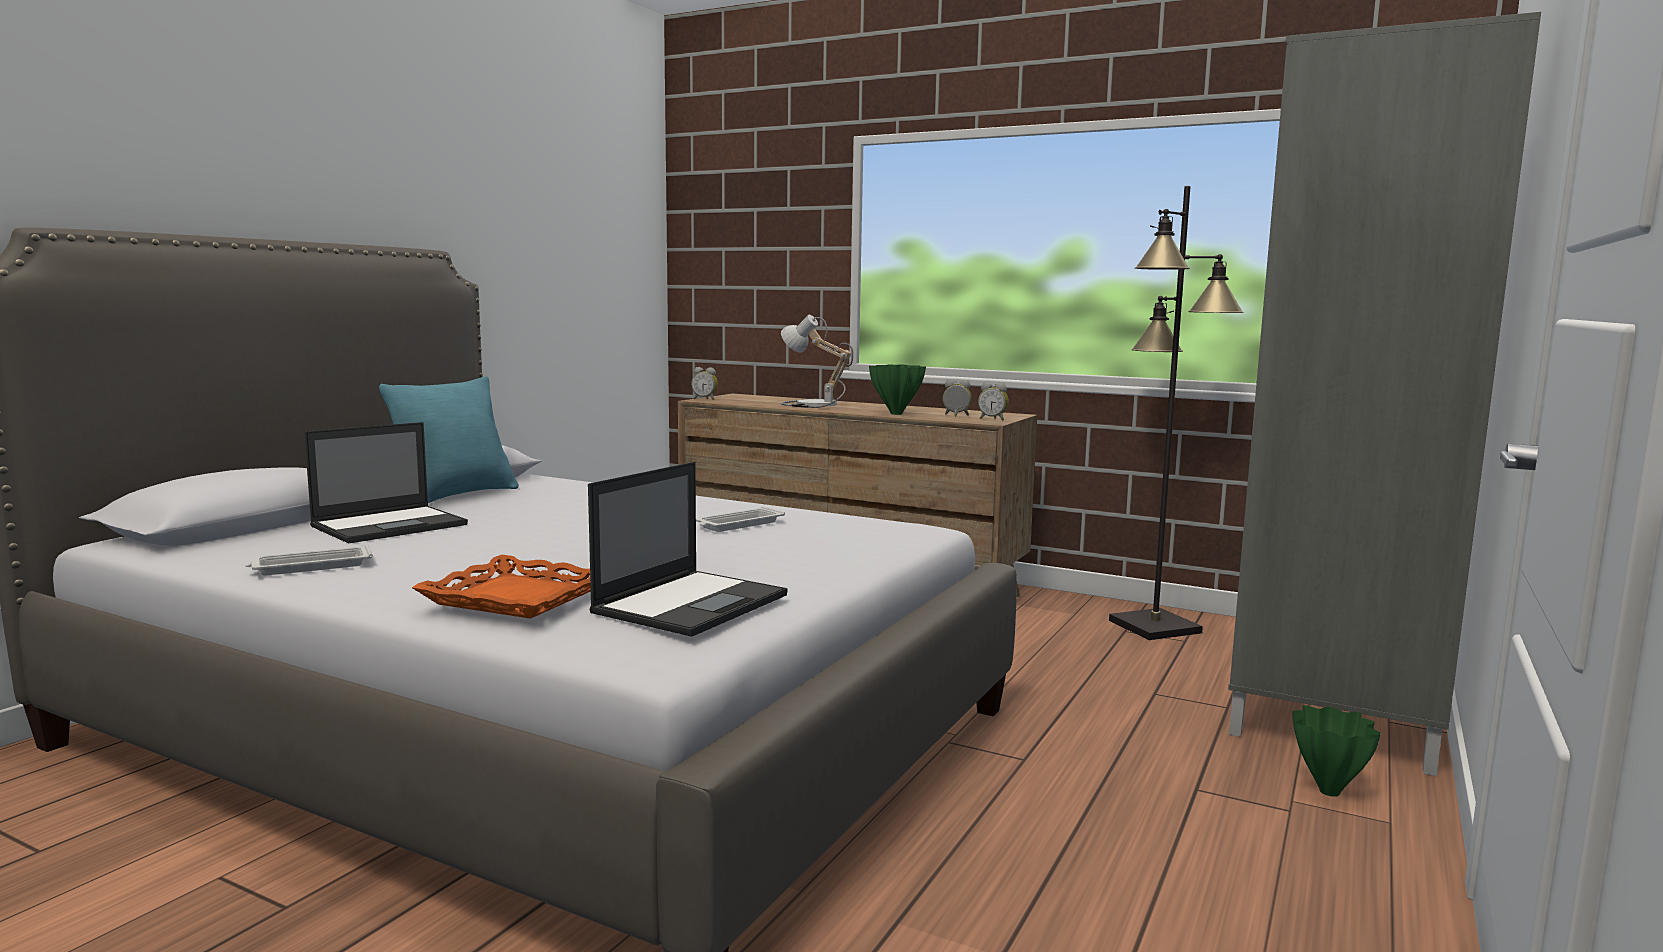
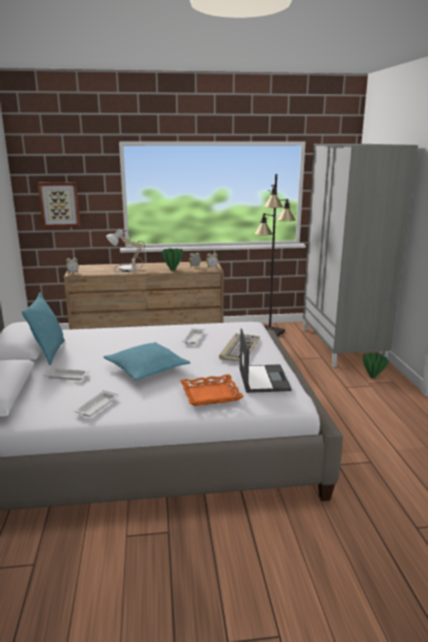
camera: 35 degrees left, 10 degrees up
(391, 525) = (67, 376): laptop -> white tray
(529, 542) = (146, 369): none -> turquoise pillow
(738, 270) = (59, 204): none -> picture
(784, 555) = (239, 349): none -> keyboard

